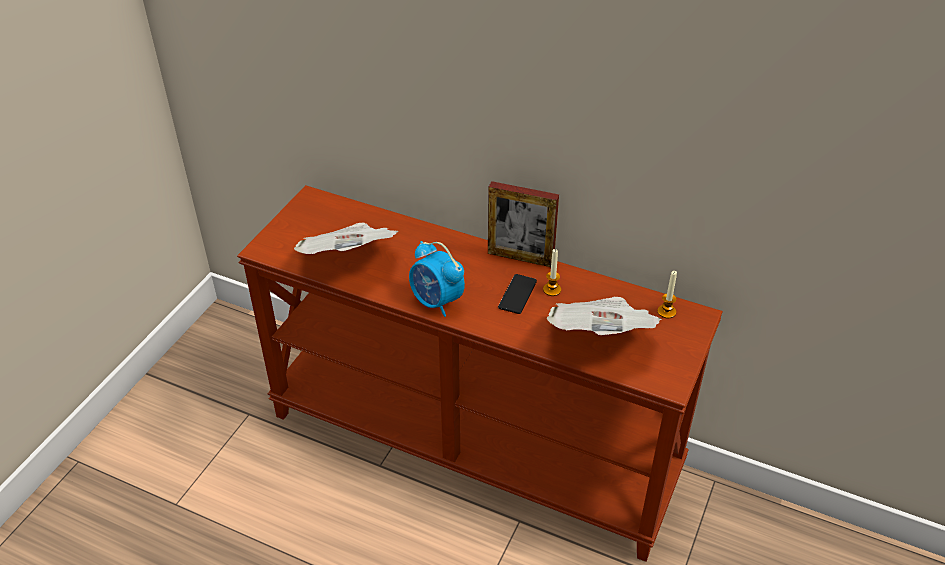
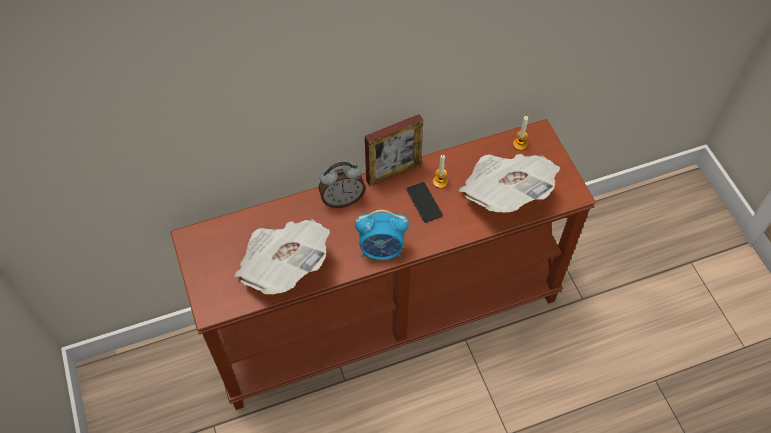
camera: 45 degrees left, 15 degrees up
(453, 248) = (342, 199): none -> alarm clock

